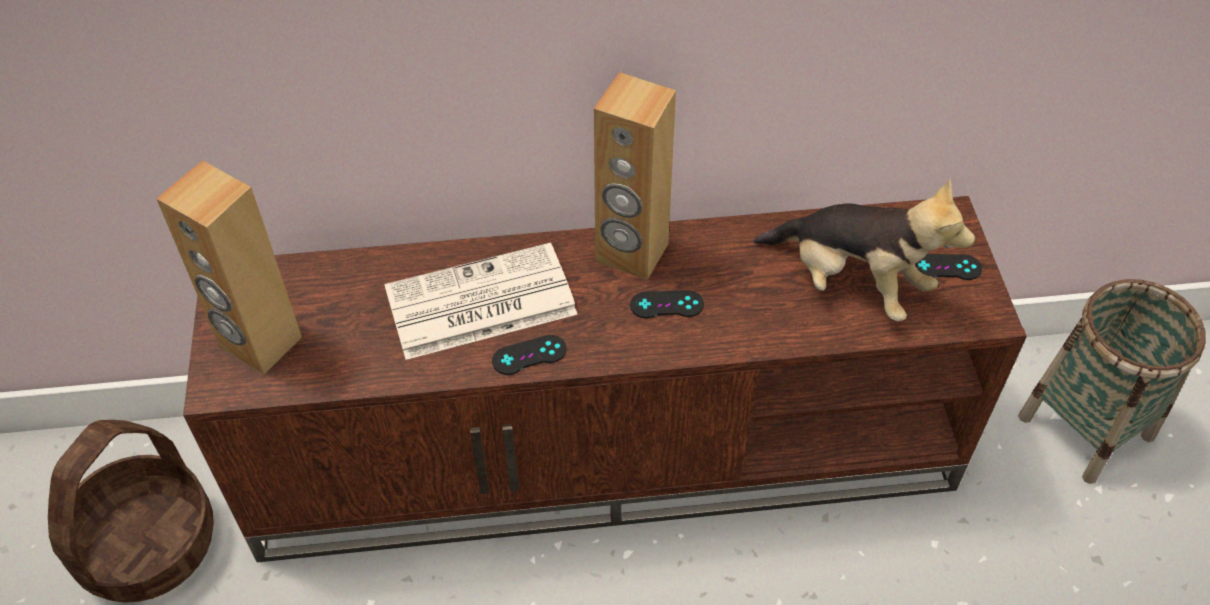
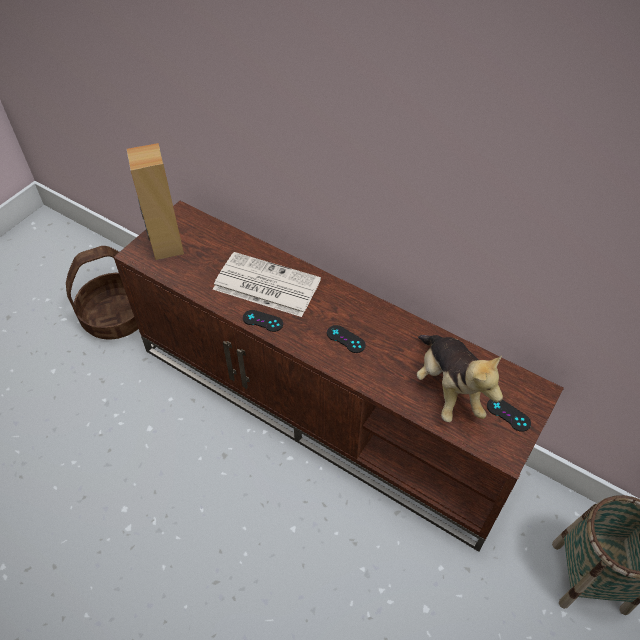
camera: 40 degrees right, 0 degrees up
(631, 253) = (354, 305): brown speaker -> none

